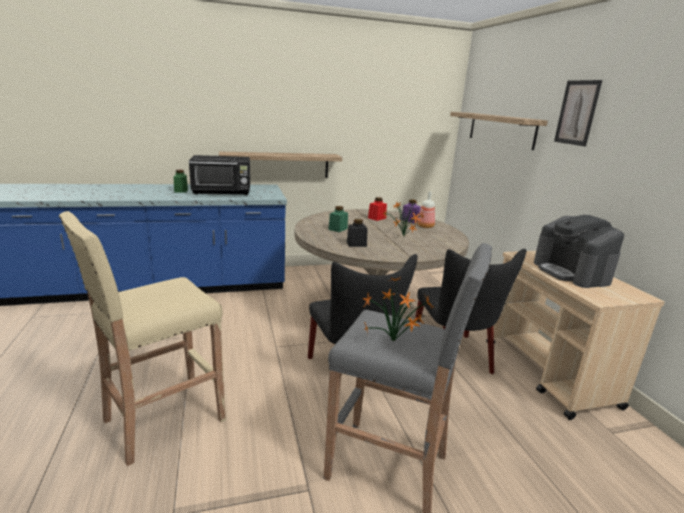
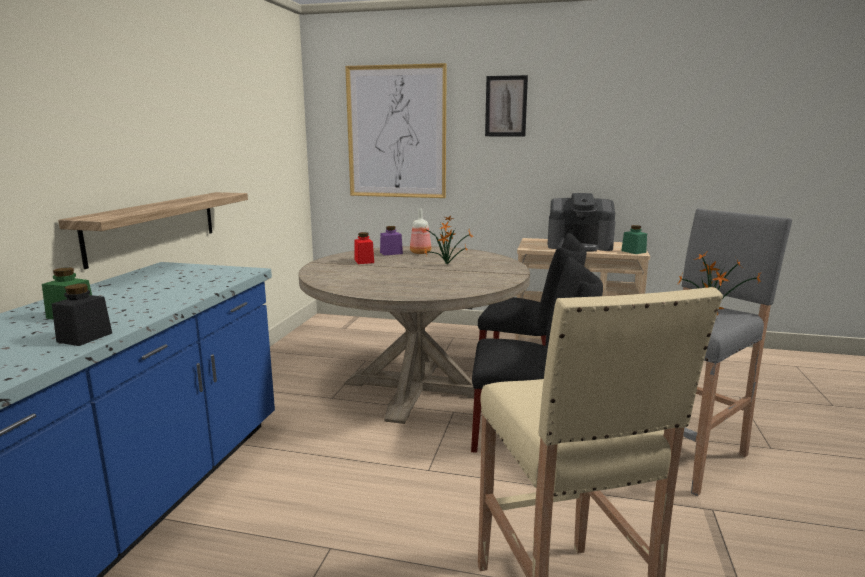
camera: 60 degrees left, 5 degrees down
(222, 192) = (152, 292): black microwave -> none
(338, 229) = (386, 281): green jar -> green jar (633, 251)
(356, 244) = (453, 283): black jar -> black jar (85, 337)
(501, 129) = (396, 132): shelf -> picture

